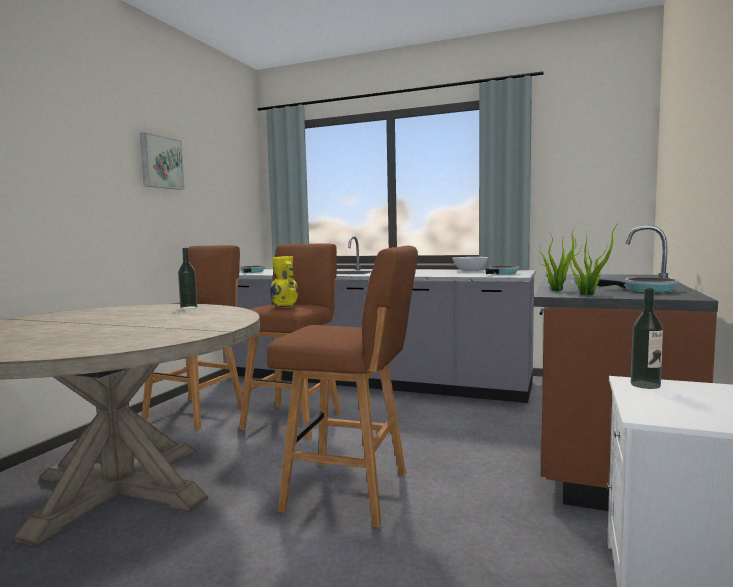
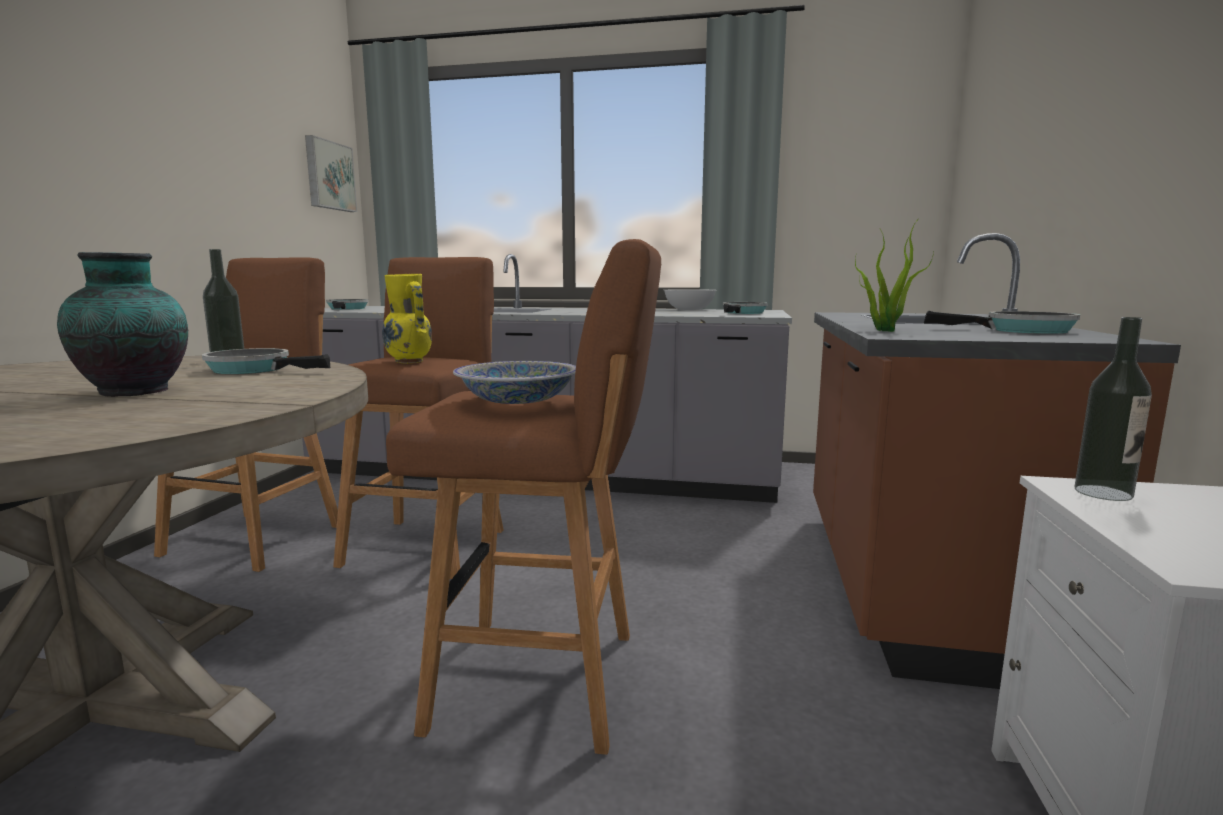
camera: 10 degrees left, 5 degrees up
(150, 324) = (137, 392): none -> vase
(160, 162) = (170, 106): picture -> picture (329, 176)
(203, 312) = (255, 369): none -> frying pan
(336, 331) = (518, 402): none -> bowl
(589, 294) = (951, 335): potted plant -> none

